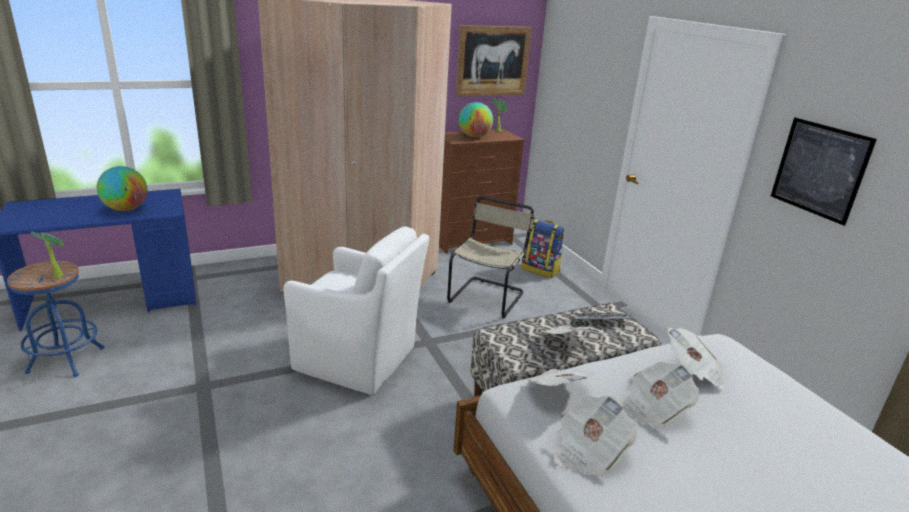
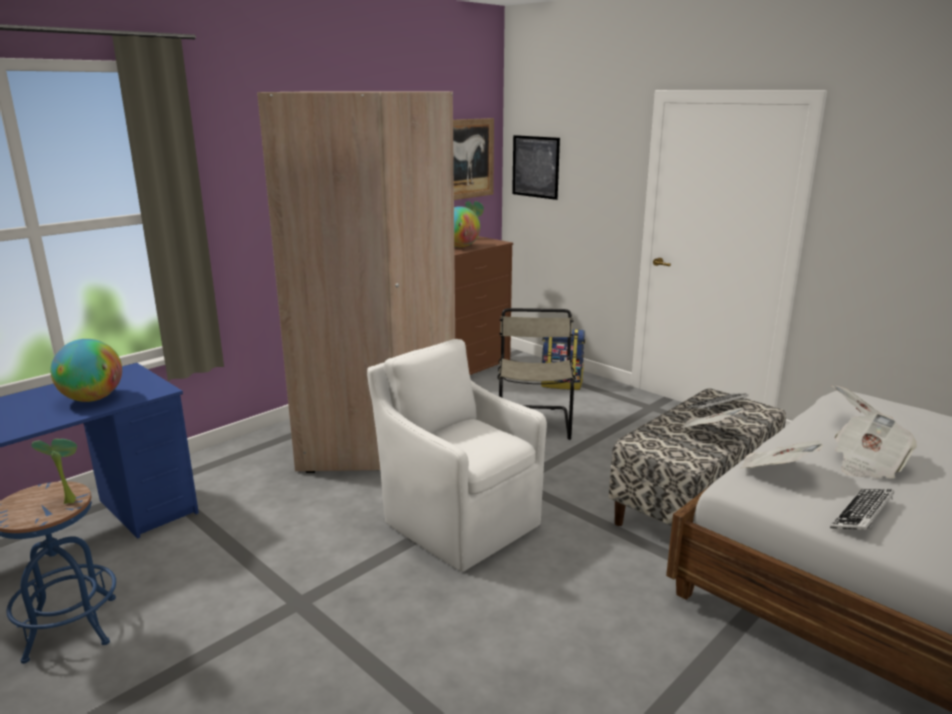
camera: 20 degrees left, 5 degrees down
(358, 360) = (459, 521): white armchair -> white armchair turned 135 degrees counterclockwise
(588, 451) = (862, 515): newspaper -> keyboard
(819, 169) = (889, 212): picture -> picture (535, 167)

